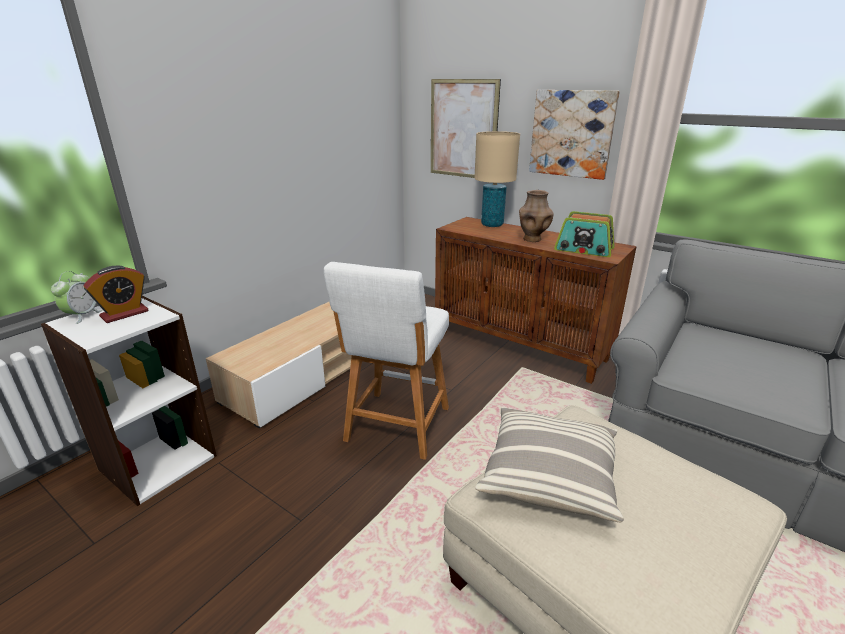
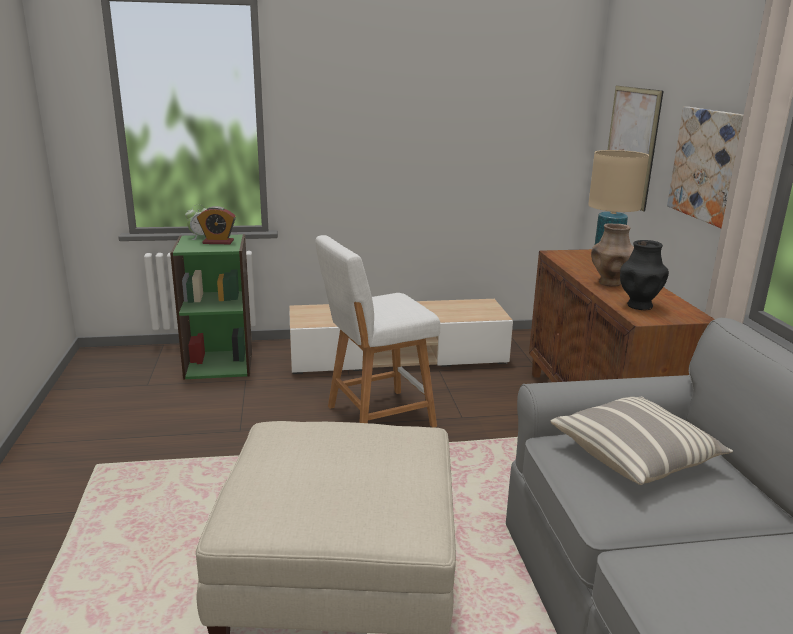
camera: 45 degrees right, 5 degrees down
(157, 462) = (219, 364): white bookcase -> green bookcase
(548, 475) = (320, 438): pillow -> pillow (635, 456)
(584, 249) = (639, 306): radio -> black vase

